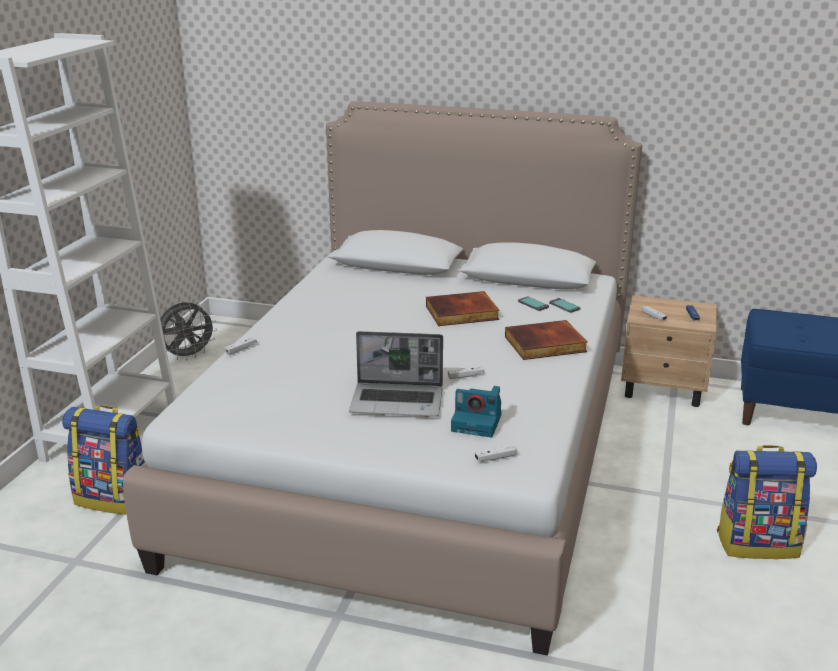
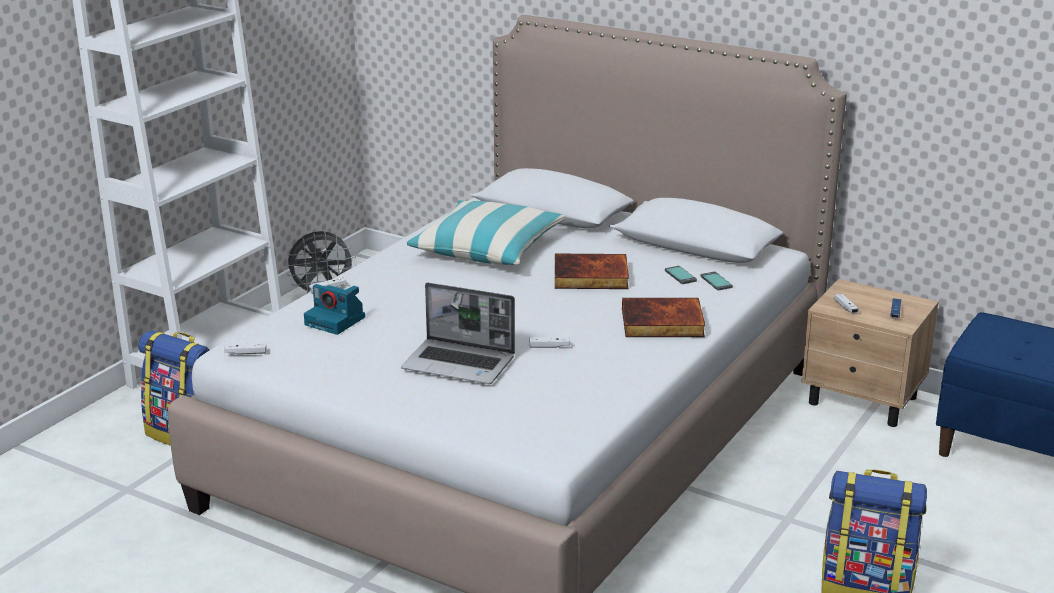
camera: 15 degrees right, 0 degrees up
(362, 300) = (487, 249): none -> pillow
(478, 423) = (531, 396): camera -> camera (336, 321)
(495, 458) = (526, 434): white game controller -> white game controller (245, 353)

